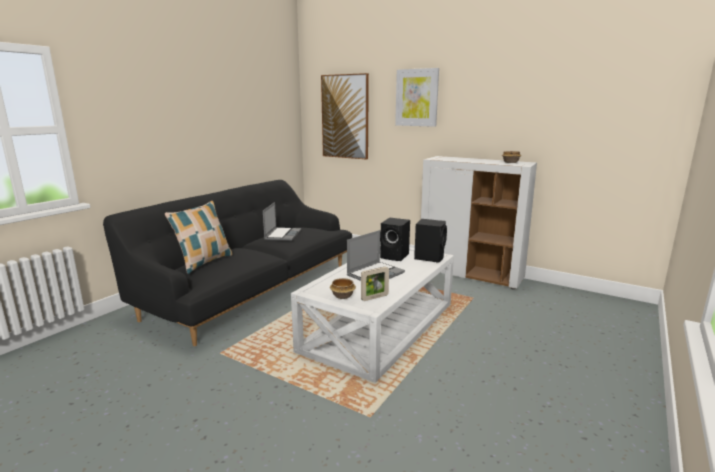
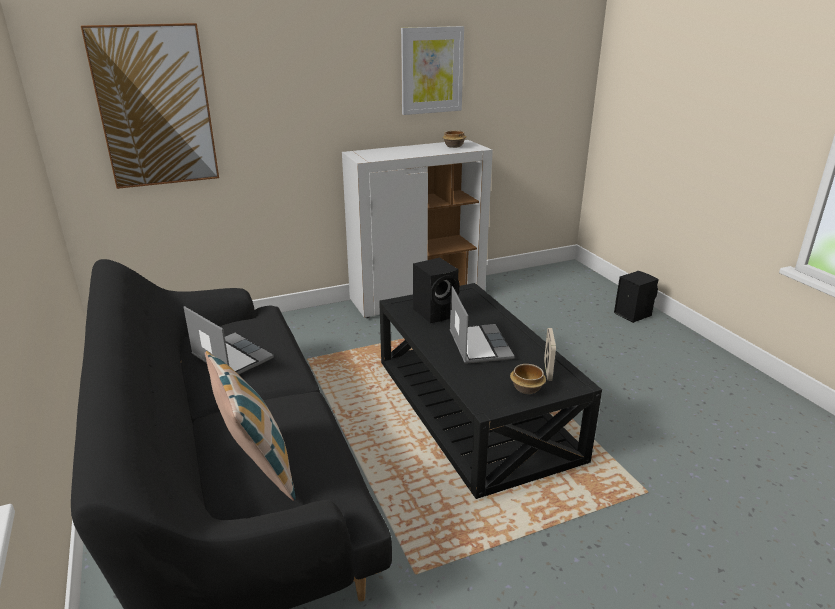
camera: 55 degrees left, 10 degrees up
(379, 326) = (472, 408): white coffee table -> black coffee table
(416, 97) = (297, 65): picture -> picture (431, 70)
(429, 257) = (466, 296): black speaker -> black speaker (631, 314)

